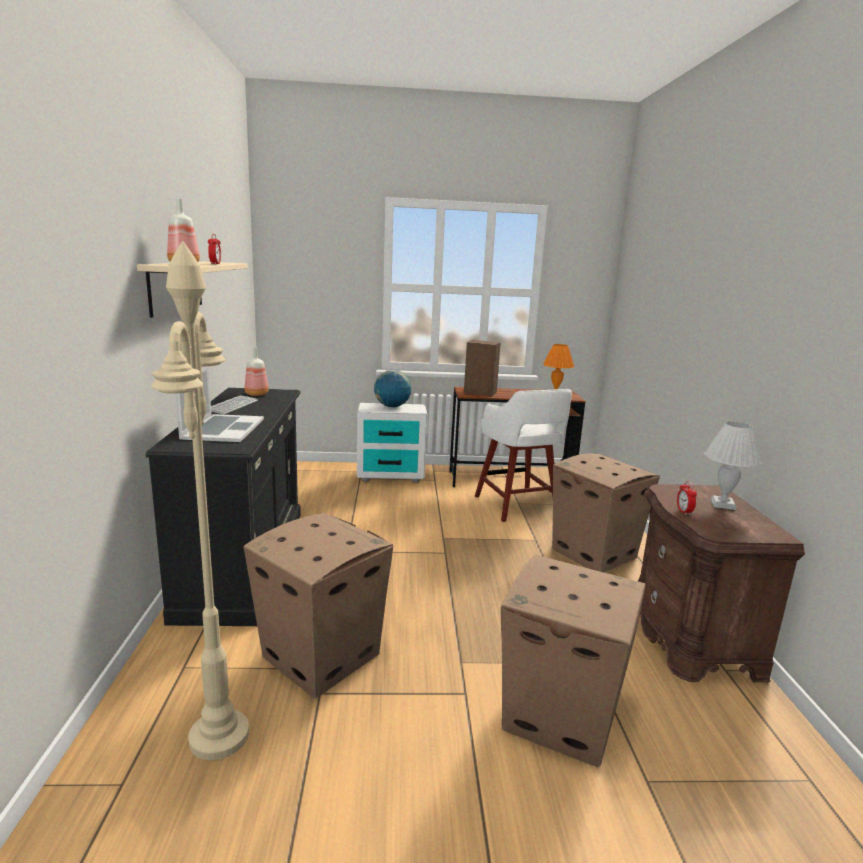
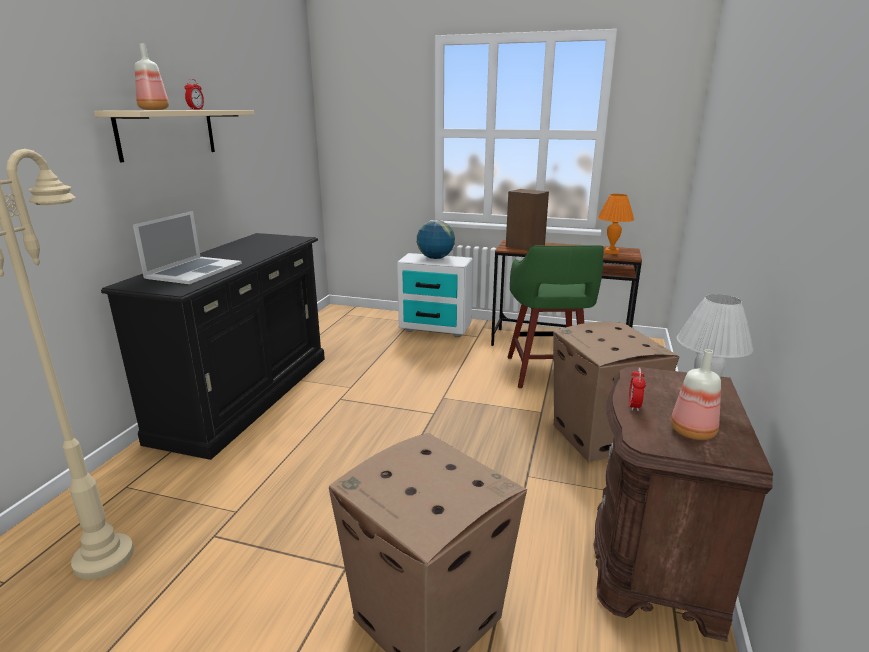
camera: 20 degrees right, 5 degrees up
(232, 406) = (233, 250): keyboard -> none
(257, 394) = (271, 240): bottle -> bottle (694, 432)
(320, 655) = (241, 498): cardboard box -> none
(517, 506) = (546, 373): white stool -> green stool

